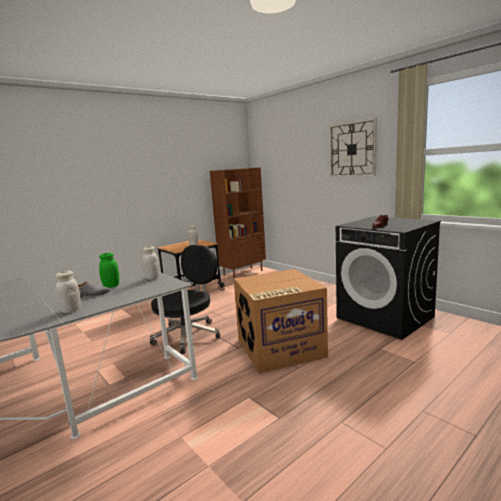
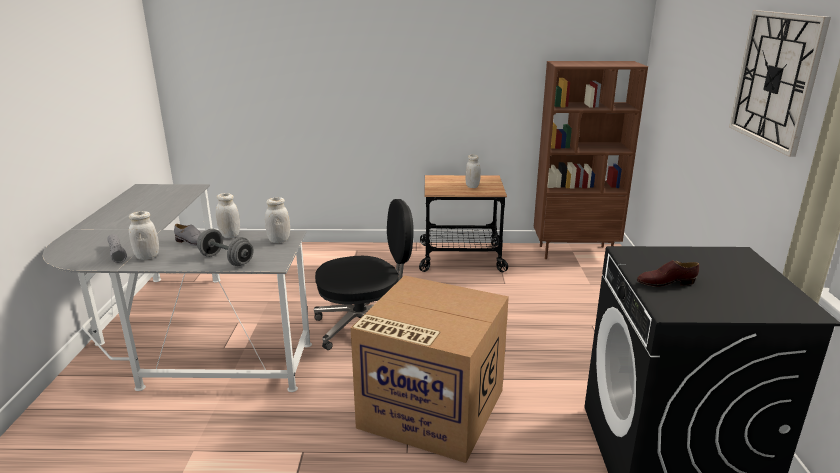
camera: 40 degrees right, 10 degrees up
(37, 318) = (117, 253): none -> grey flashlight
(111, 286) = (230, 235): green jar -> white jar
(139, 293) = (226, 260): none -> grey dumbbell

